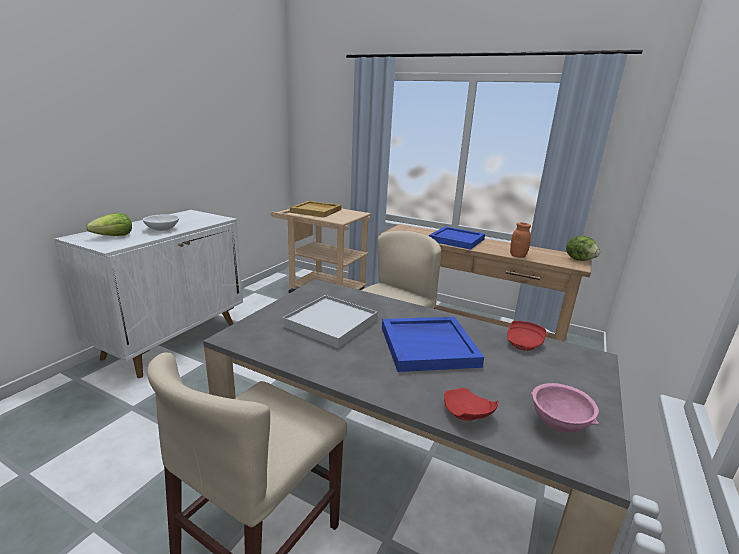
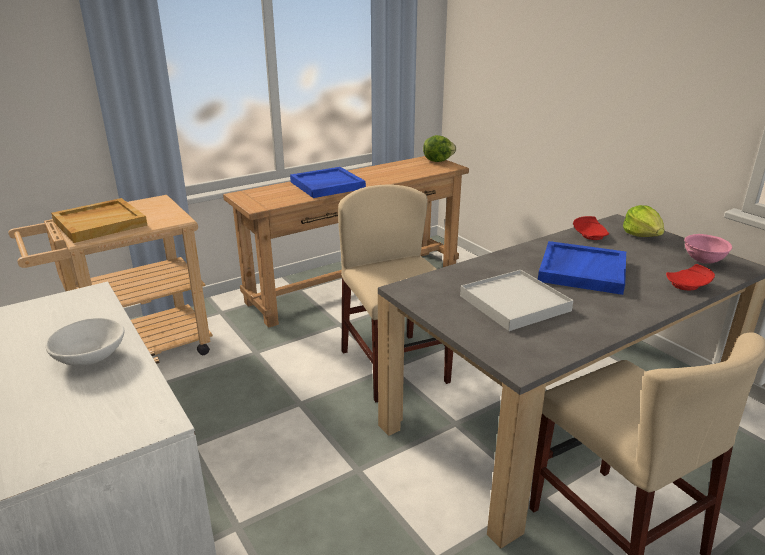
camera: 60 degrees left, 5 degrees up
(114, 236) = (74, 416): lettuce -> lettuce (642, 235)
(517, 256) = (405, 177): orange jar -> none

